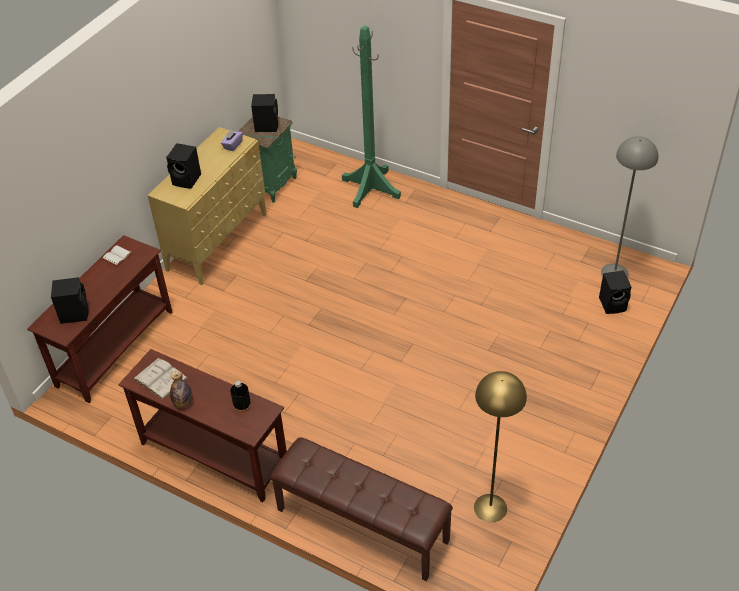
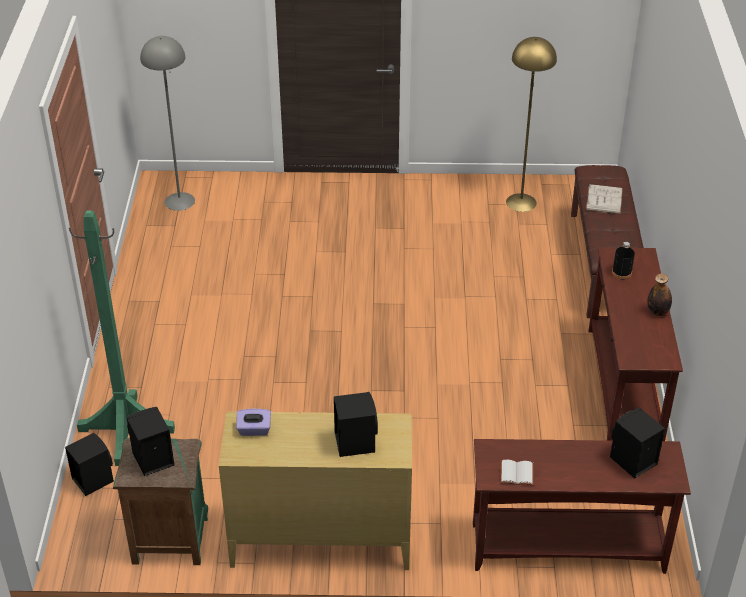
camera: 120 degrees left, 5 degrees down
(160, 378) = (646, 342): white book -> white book (604, 199)
(613, 304) = (227, 192): black speaker -> black speaker (92, 479)

